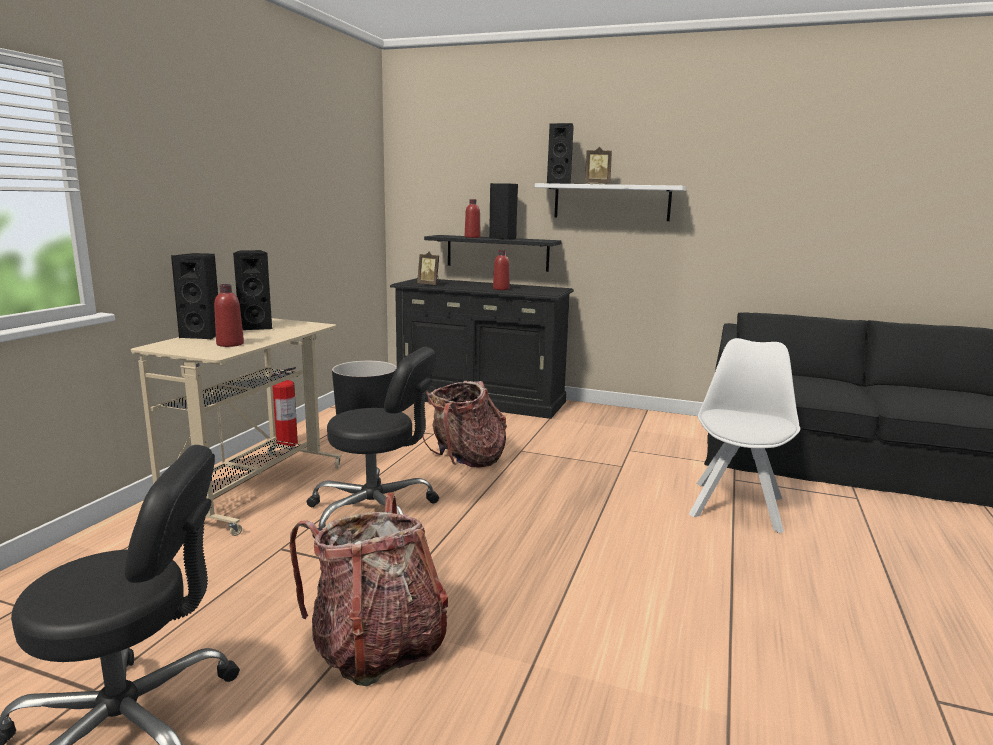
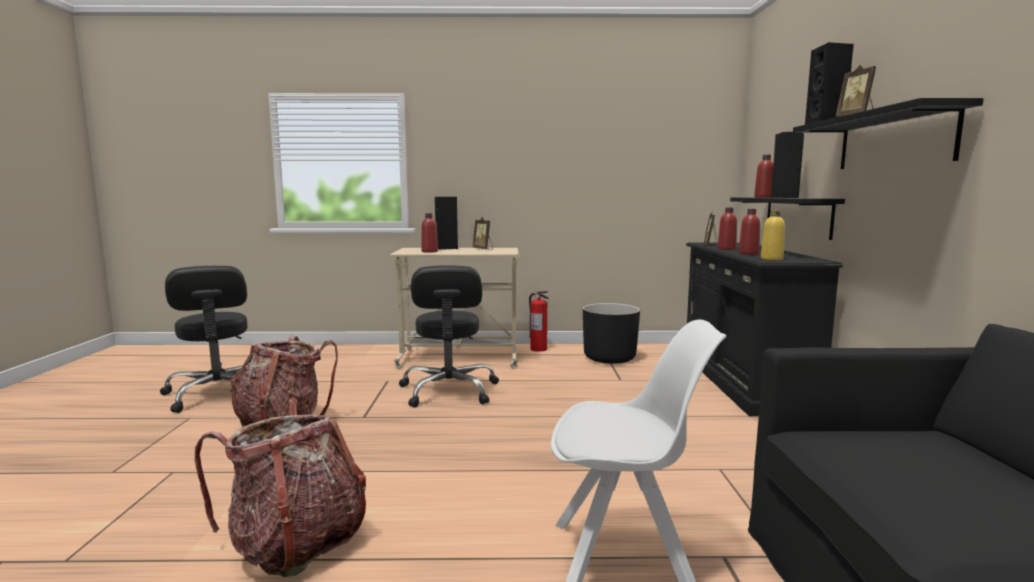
camera: 70 degrees right, 5 degrees down
(256, 327) = (483, 249): black speaker -> picture frame
(462, 287) = (726, 249): none -> red bottle
(464, 460) = (578, 399): backpack -> backpack (296, 542)
(540, 291) = (771, 259): none -> yellow bottle
(611, 202) = (894, 140): white shelf -> black shelf

